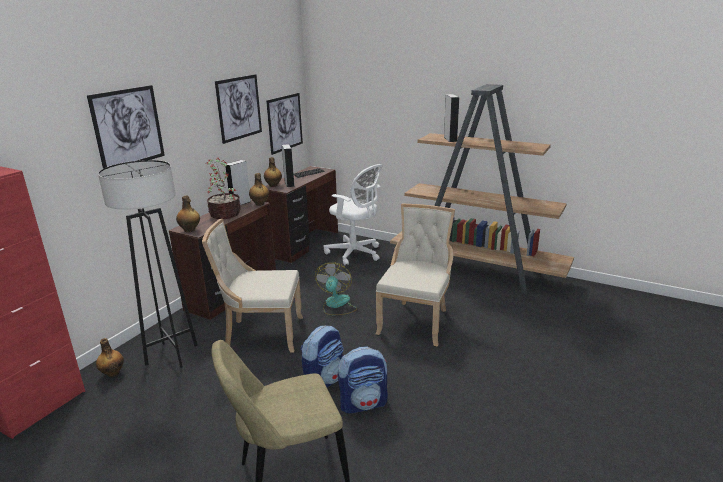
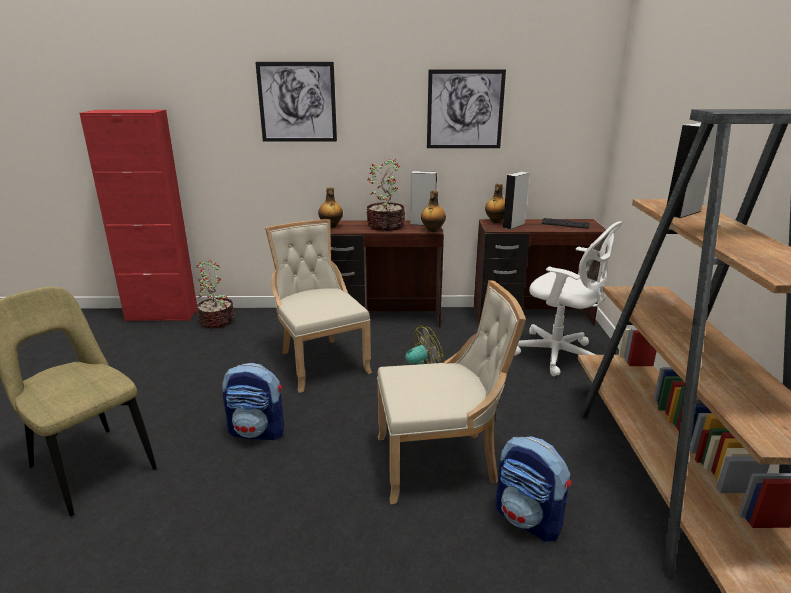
camera: 60 degrees right, 0 degrees up
(113, 373) = (216, 321): bottle -> potted plant
(171, 355) = (256, 333): grey floor lamp -> none
(285, 123) = (553, 146): picture -> none
(355, 253) = (559, 355): white office chair -> white office chair turned 60 degrees counterclockwise
(363, 403) = (226, 476): backpack -> backpack (529, 519)

